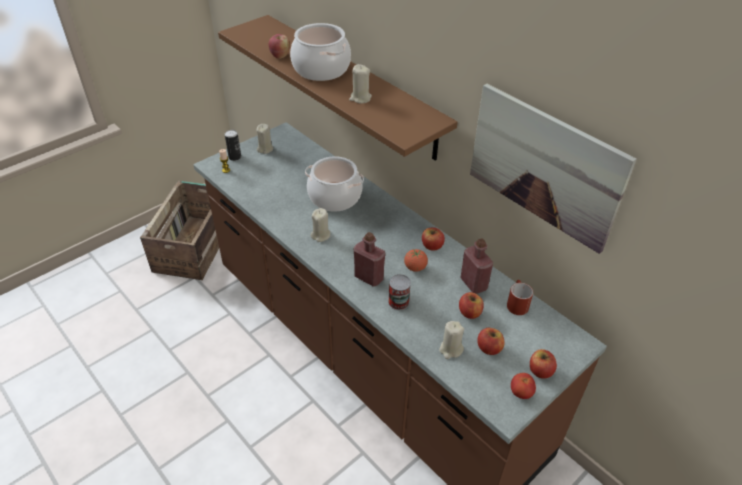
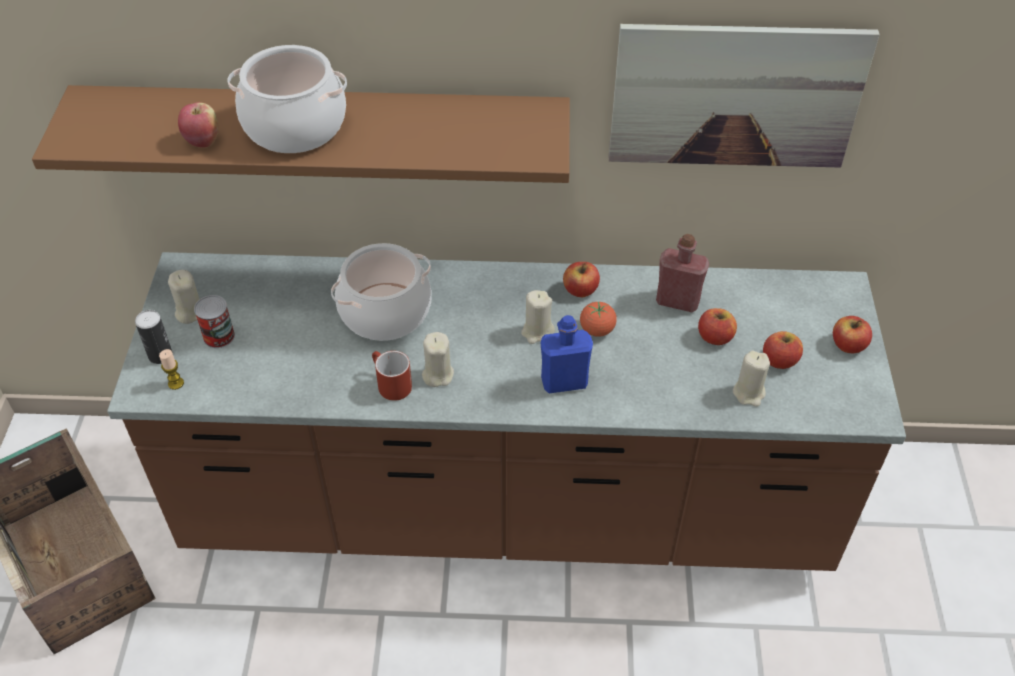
camera: 45 degrees left, 5 degrees up
(360, 98) = (414, 137): beige candle -> beige candle (537, 332)
(369, 277) = (564, 382): red bottle -> blue bottle
(398, 302) = (632, 384): can -> can (219, 336)
(516, 303) = (742, 291): red mug -> red mug (389, 384)
(521, 393) = (860, 382): tomato -> none

